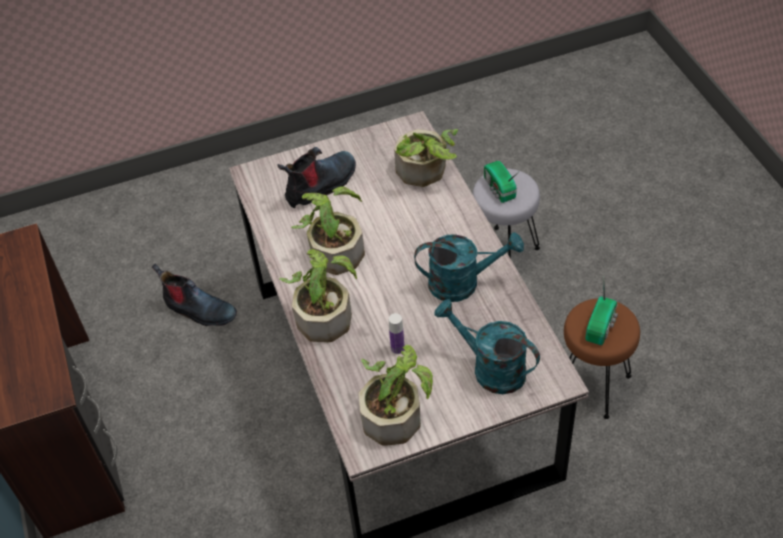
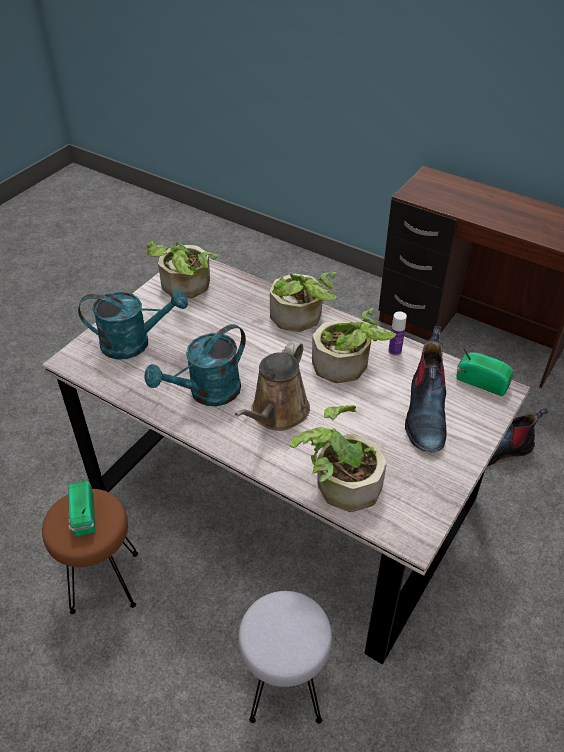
camera: 140 degrees right, 5 degrees down
(397, 348) = (220, 323): bottle -> bottle (394, 351)
(423, 238) = (277, 413): none -> brown watering can
(499, 189) = (292, 624): radio -> radio (481, 381)

